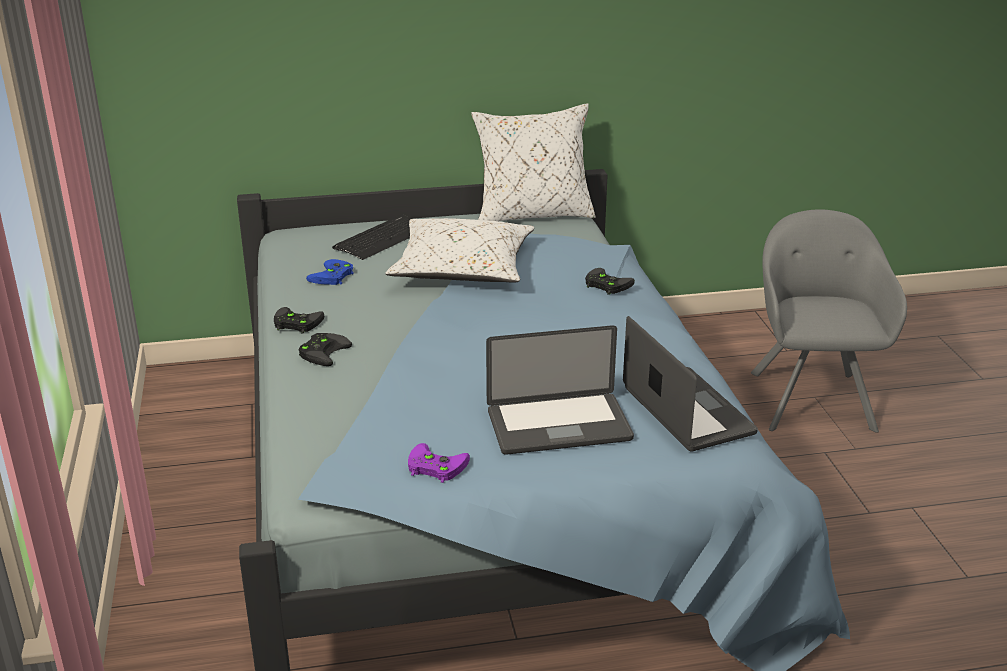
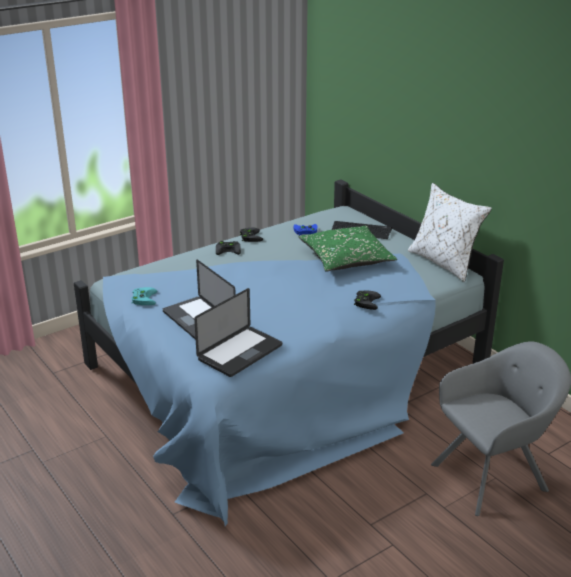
camera: 65 degrees right, 0 degrees up
(434, 466) = (143, 298): purple game controller -> turquoise game controller
(462, 269) = (346, 259): white pillow -> green pillow

